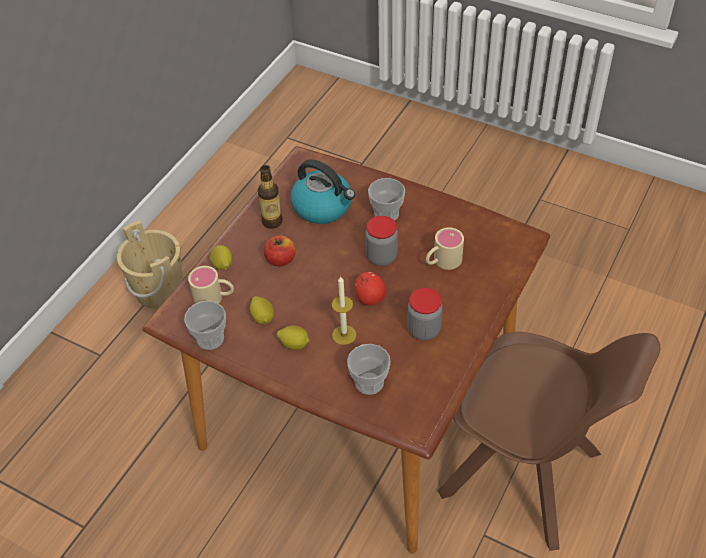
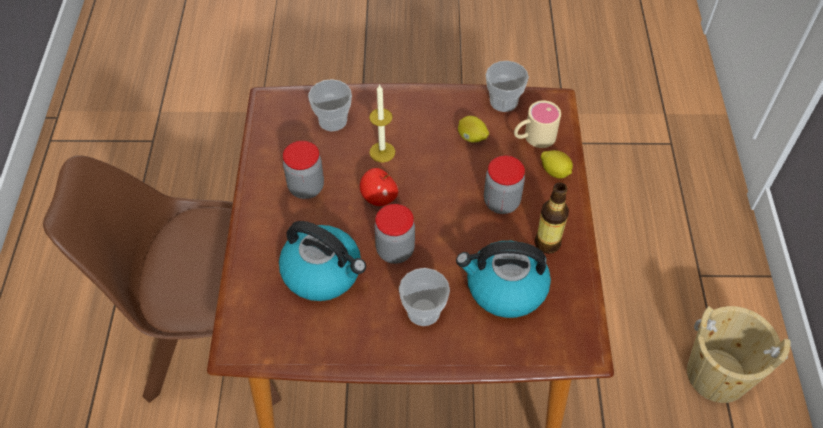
camera: 150 degrees right, 5 degrees up
(280, 260) = (501, 202): apple -> jar
(294, 344) = (423, 126): lemon -> none
(442, 261) = (323, 272): beige mug -> kettle

